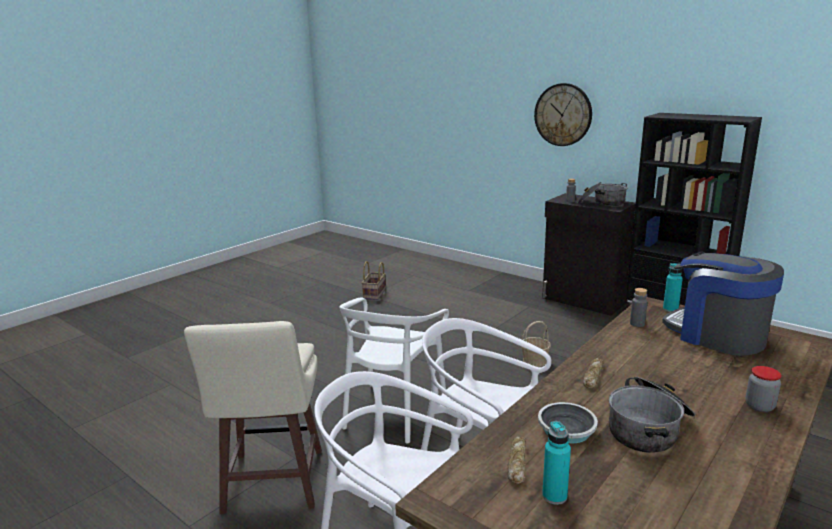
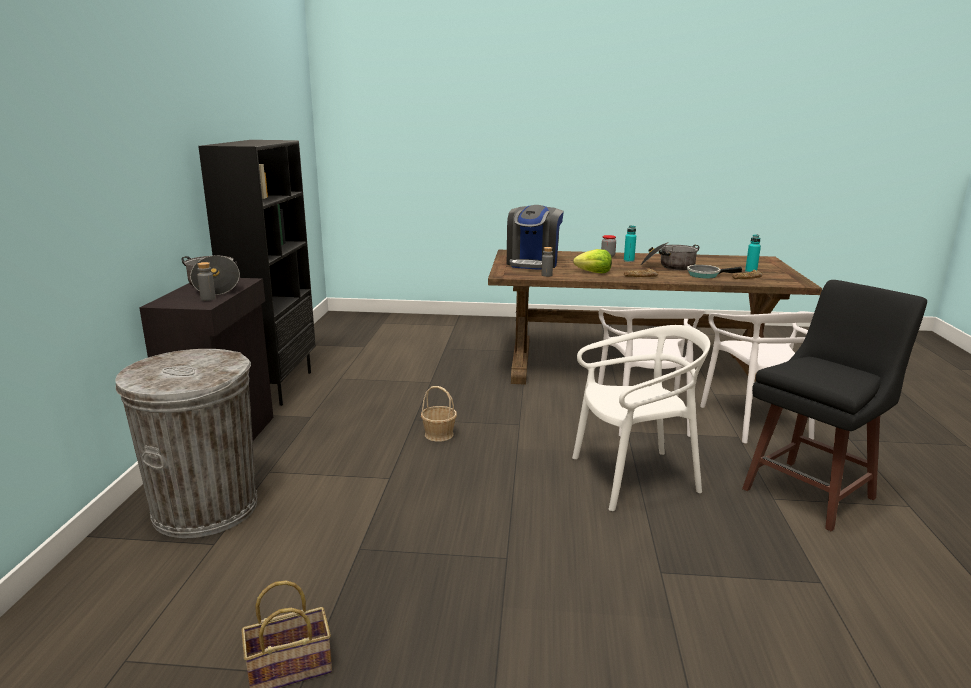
camera: 125 degrees left, 0 degrees up
(272, 483) = (811, 493): beige stool -> black stool
(503, 291) = (205, 508): none -> grey trash can
(563, 114) = (101, 169): wall clock -> none
(635, 353) = (594, 273): none -> lettuce
(670, 309) = (506, 271): turquoise bottle -> turquoise bottle (628, 261)

